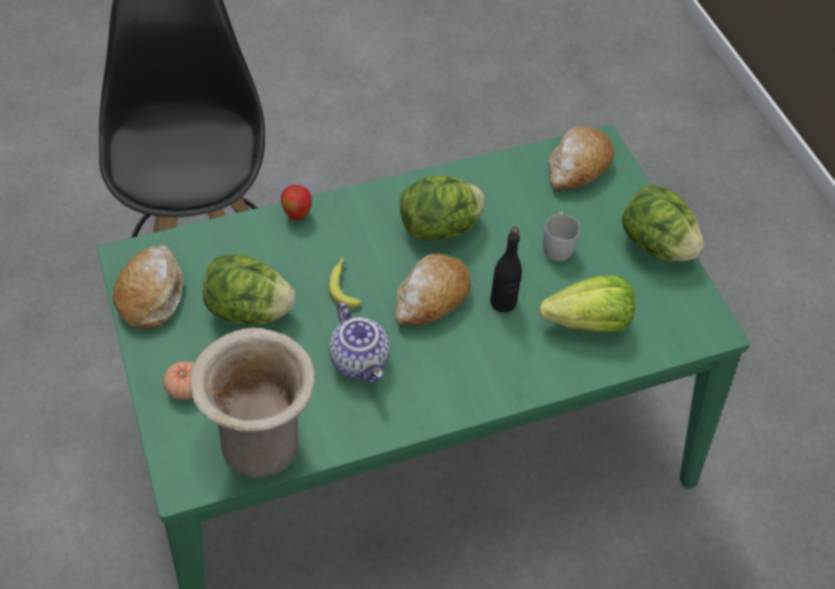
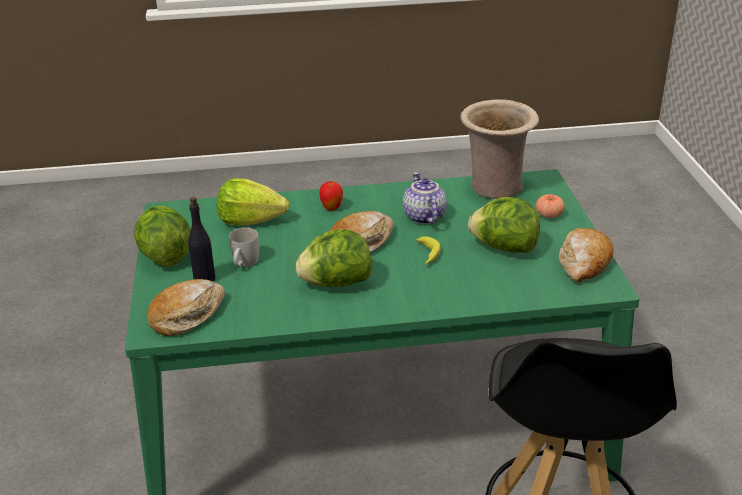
camera: 165 degrees left, 20 degrees down
(297, 215) = (460, 303): apple -> apple (331, 208)
(503, 302) = (307, 236): black bottle -> black bottle (204, 279)

